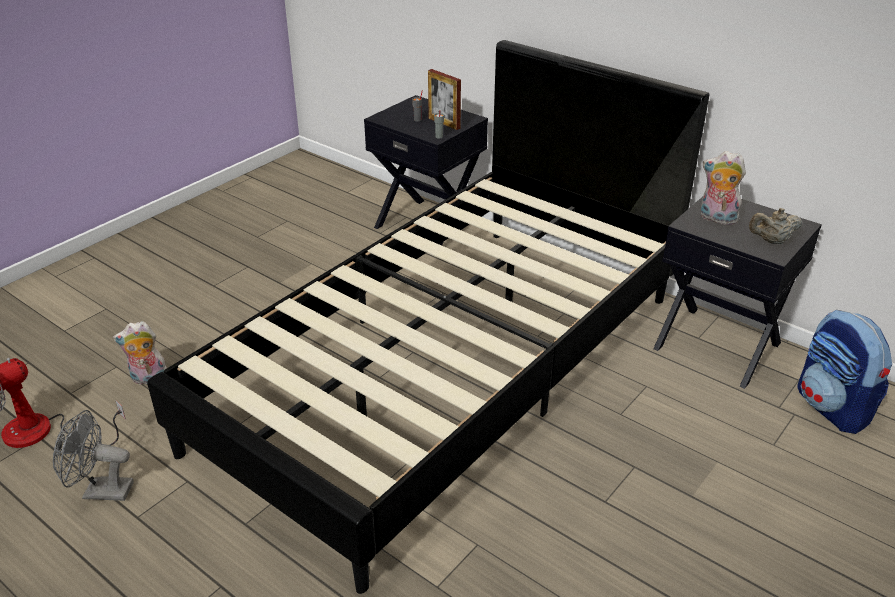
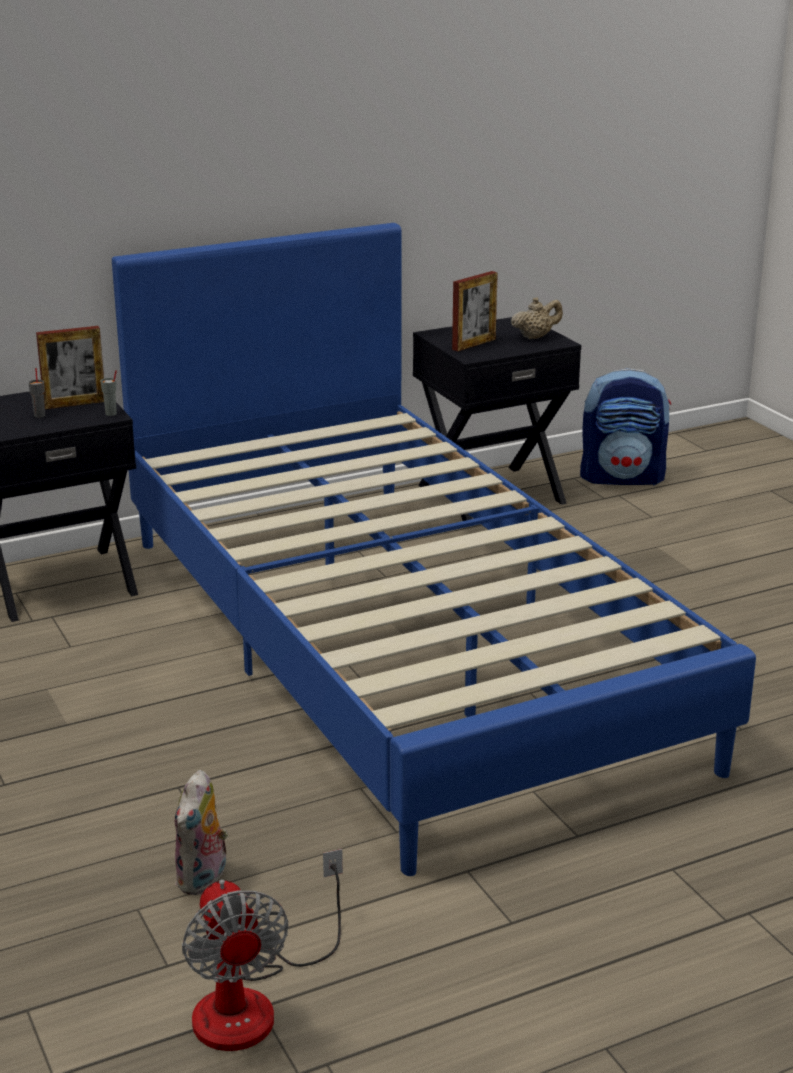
camera: 65 degrees left, 10 degrees down
(100, 491) = (436, 951): grey fan -> none
(448, 368) = (396, 642): black bed -> blue bed
(716, 219) = (474, 344): plush toy -> picture frame
(771, 241) = (535, 337): beige teapot -> beige teapot turned 135 degrees counterclockwise

